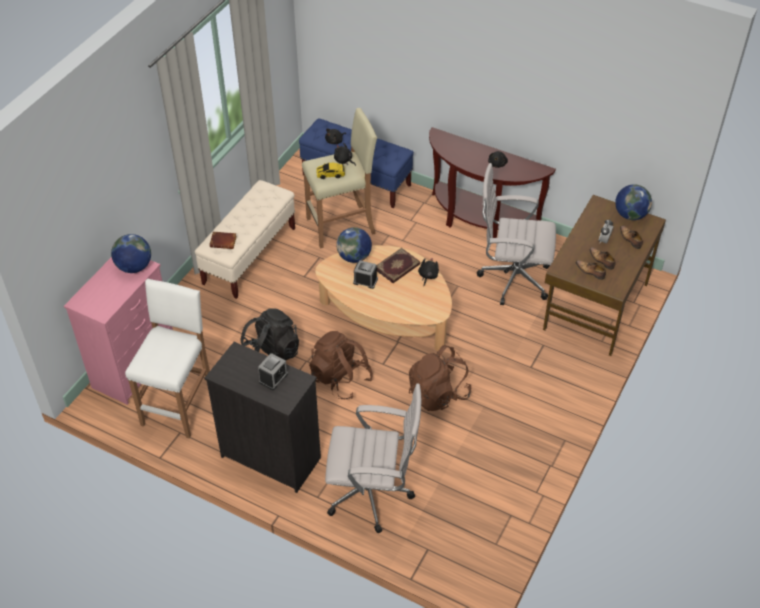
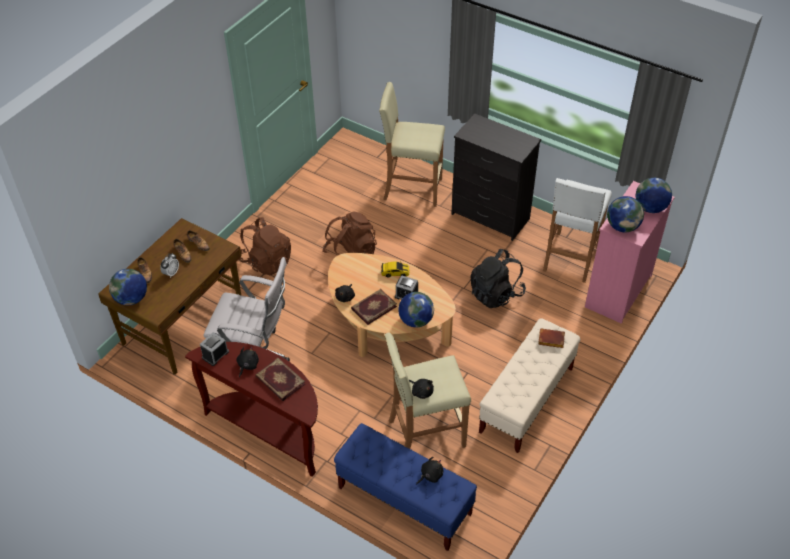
camera: 175 degrees left, 0 degrees up
(96, 290) = (650, 208): none -> globe
(273, 378) = (487, 136): alarm clock -> alarm clock (215, 355)
(330, 174) = (437, 372): toy car -> toy car (395, 272)
(340, 379) = (433, 271): brown backpack -> brown backpack (266, 261)
(373, 495) = (412, 189): white office chair -> beige stool
(466, 154) = (279, 381): none -> book

